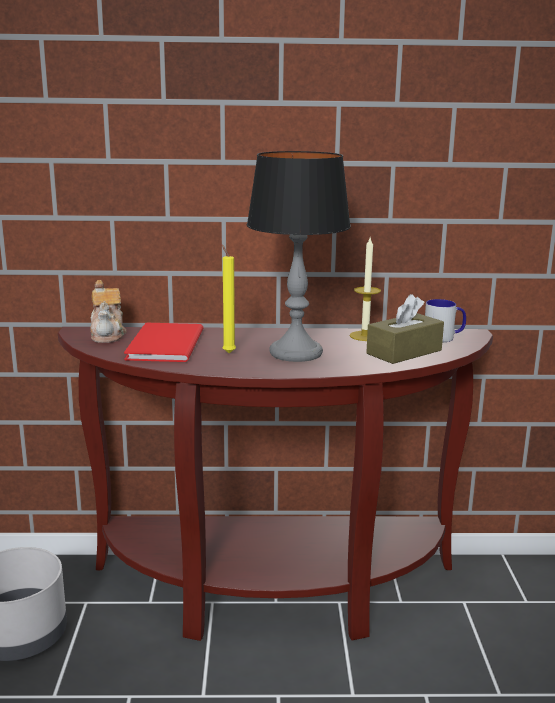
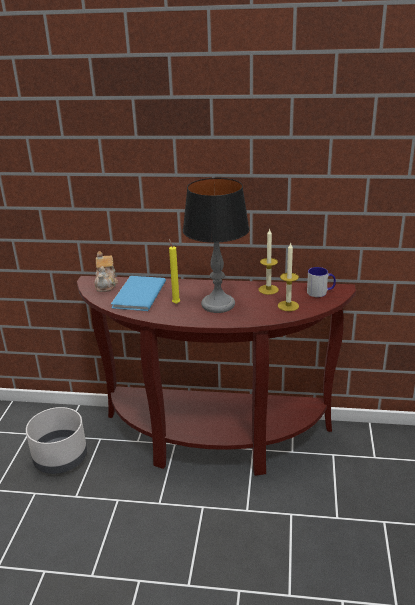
camera: 10 degrees right, 10 degrees up
(162, 345) = (137, 295): red book -> blue book
(404, 352) = (288, 306): brown tissue box -> candle

